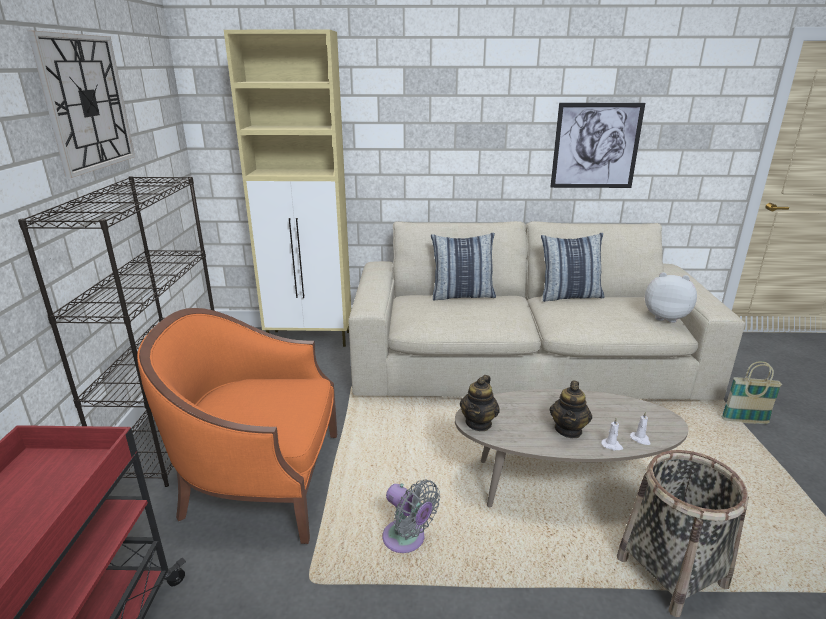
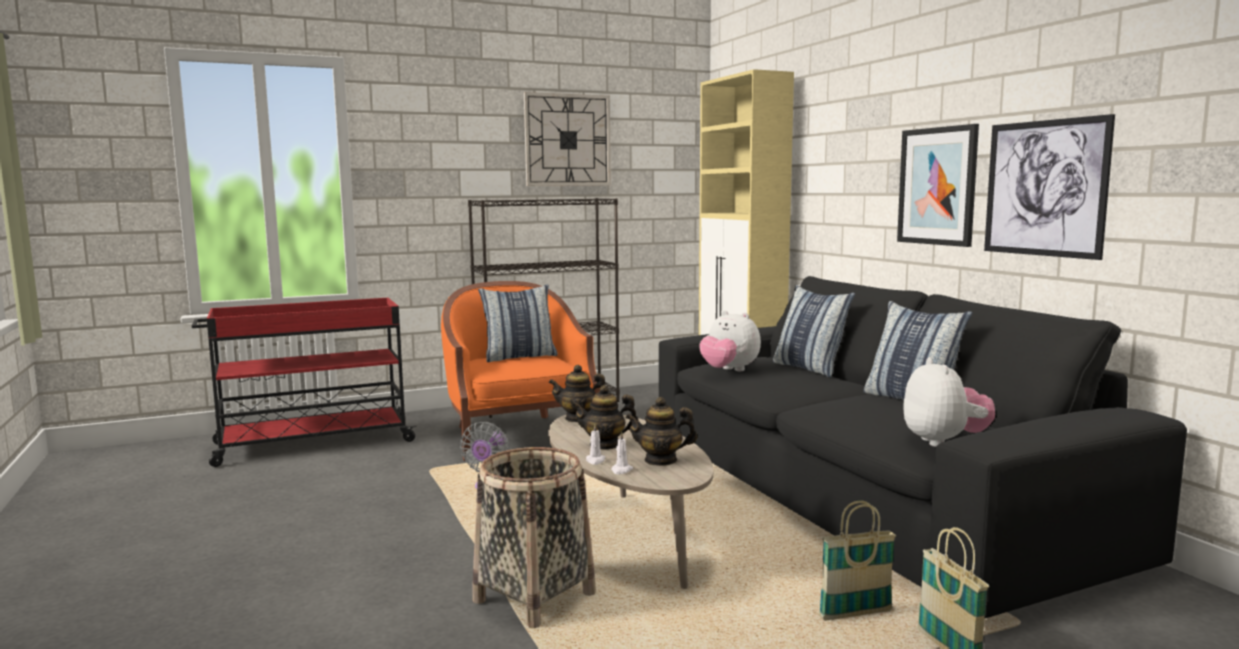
camera: 65 degrees right, 15 degrees down
(236, 400) = (519, 357): none -> pillow
(448, 321) = (729, 371): none -> plush toy
(508, 144) = (937, 186): none -> picture
(524, 365) = (854, 491): beige sofa -> black sofa
(619, 415) = (661, 460): none -> teapot
(704, 433) = (855, 615): none -> basket

